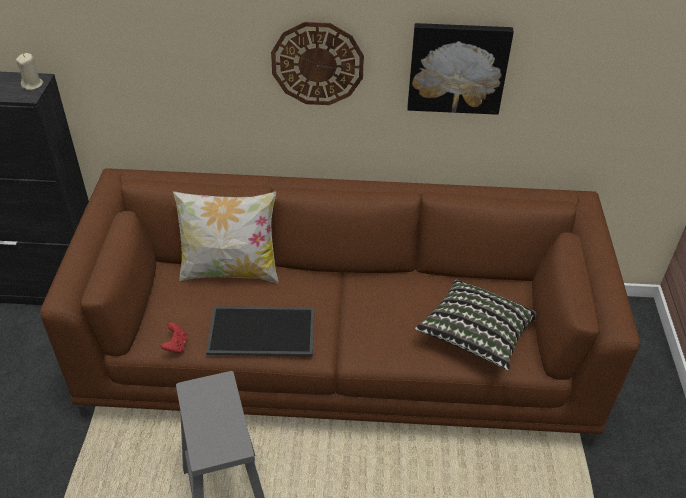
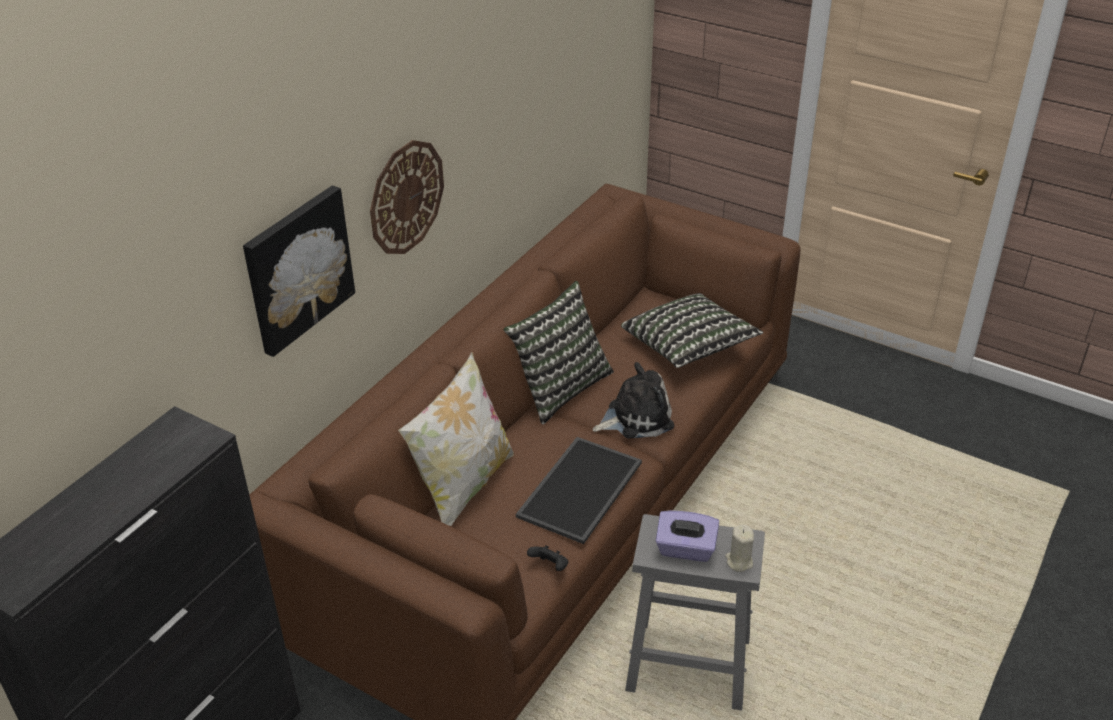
camera: 60 degrees left, 5 degrees down
(32, 85) = (184, 429): beige candle -> beige candle (739, 561)
(176, 346) = (550, 567): red game controller -> black game controller
(206, 410) = (685, 549): none -> purple tissue box
(365, 335) = (636, 417): none -> plush toy
(368, 279) = (559, 387): none -> pillow
(457, 67) = (503, 124): picture -> picture (297, 268)

